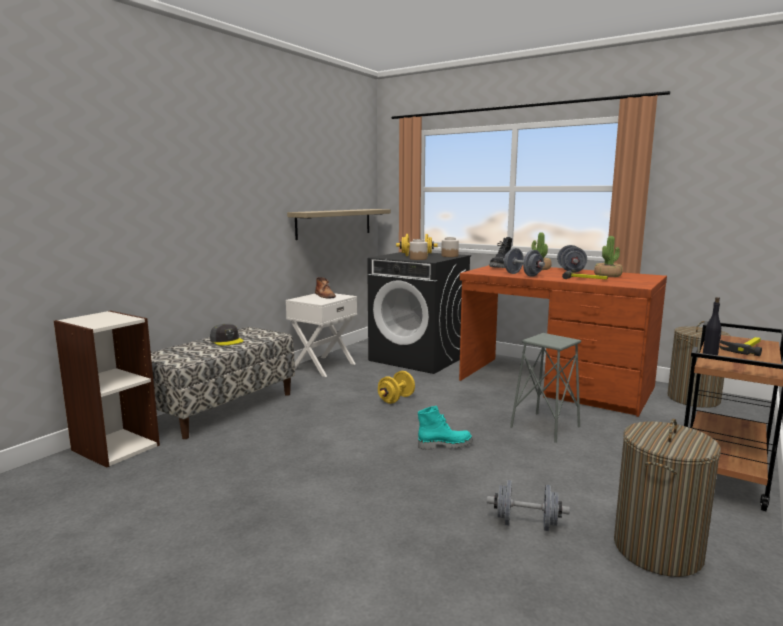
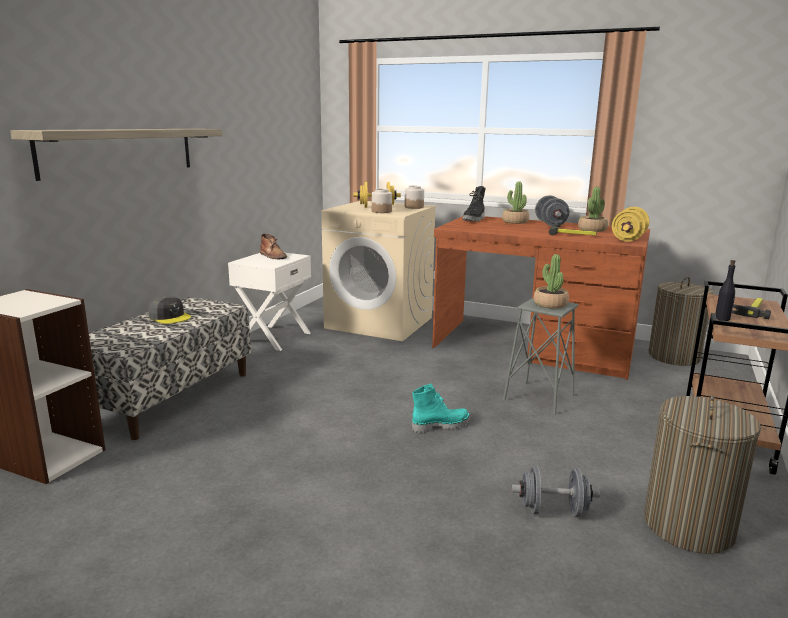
camera: 10 degrees left, 5 degrees up
(334, 223) = (277, 168): shelf -> shelf (120, 151)
(396, 399) = (370, 374): yellow dumbbell -> yellow dumbbell (628, 239)
(419, 358) = (380, 323): black washing machine -> beige washing machine
(522, 275) = (503, 230): grey dumbbell -> none
(553, 339) = (550, 304): none -> potted plant

